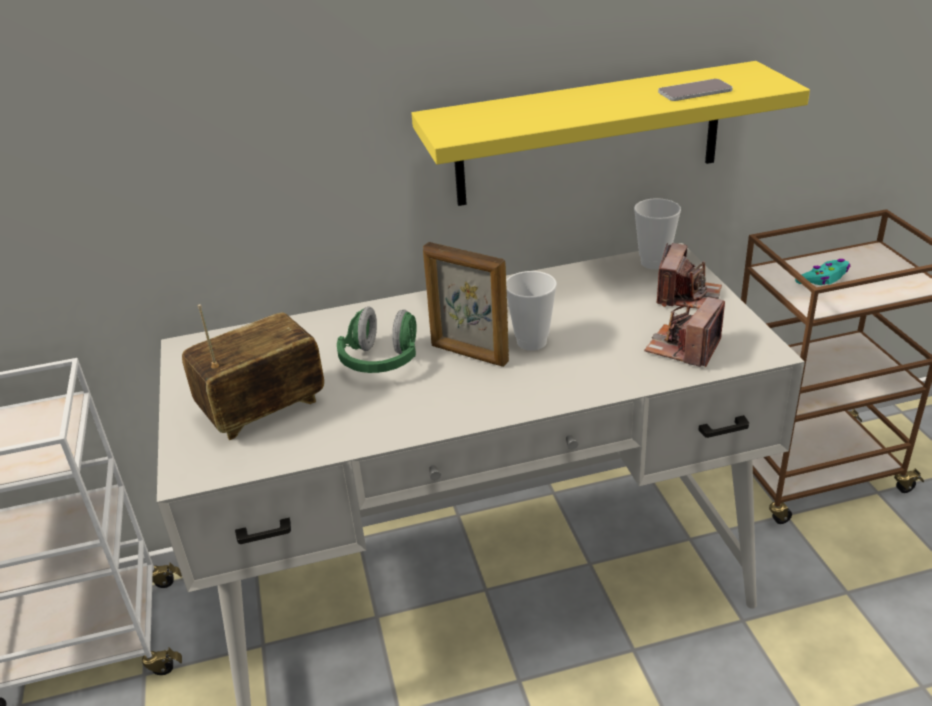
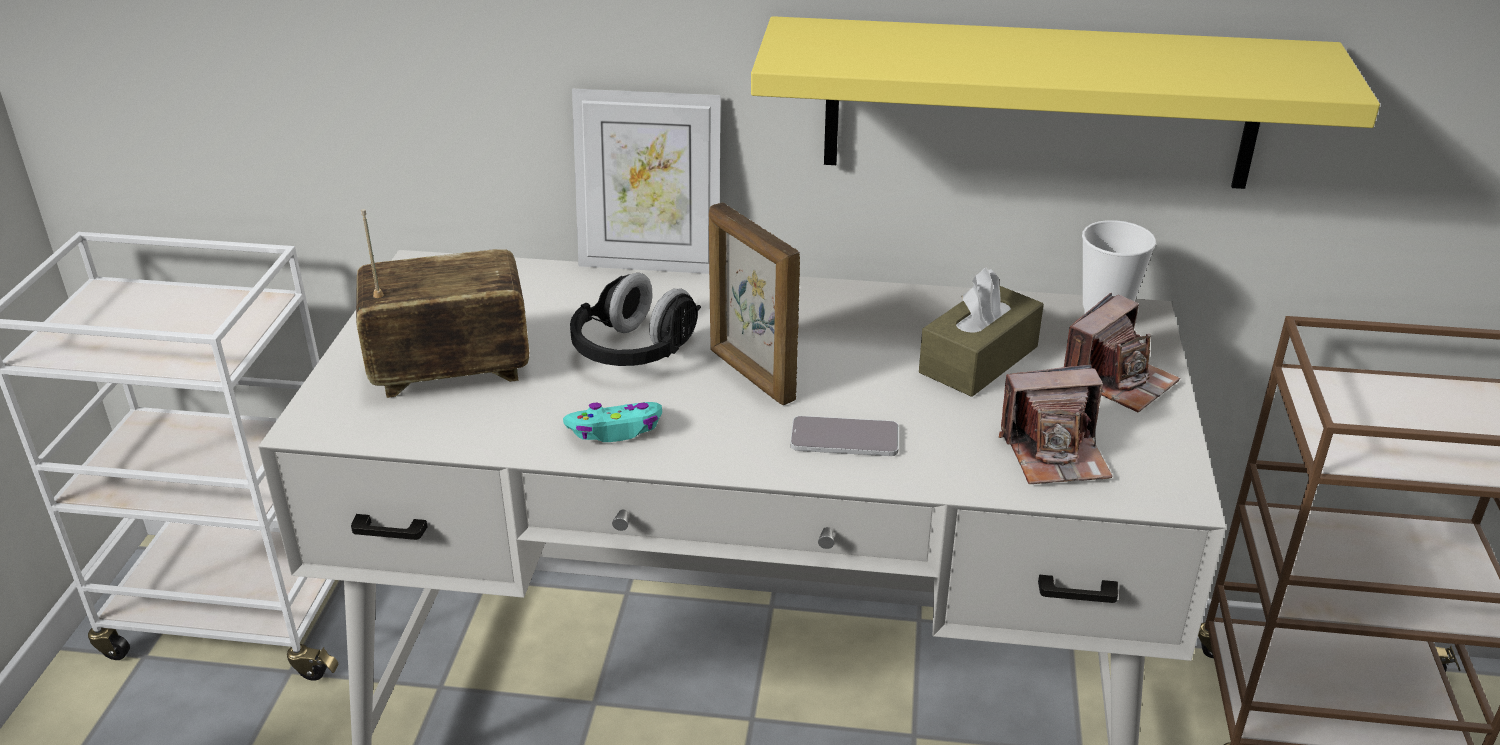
camera: 20 degrees right, 0 degrees up
(349, 301) = (650, 262): none -> picture frame
(382, 361) = (634, 352): green headphones -> black headphones
(531, 342) = (846, 383): cup -> none
(600, 306) = (978, 360): none -> brown tissue box
(684, 348) = (1055, 453): camera -> camera turned 150 degrees counterclockwise
(695, 92) = (1192, 70): phone -> phone (844, 438)
(823, 279) = (1386, 416): turquoise game controller -> turquoise game controller (616, 430)

